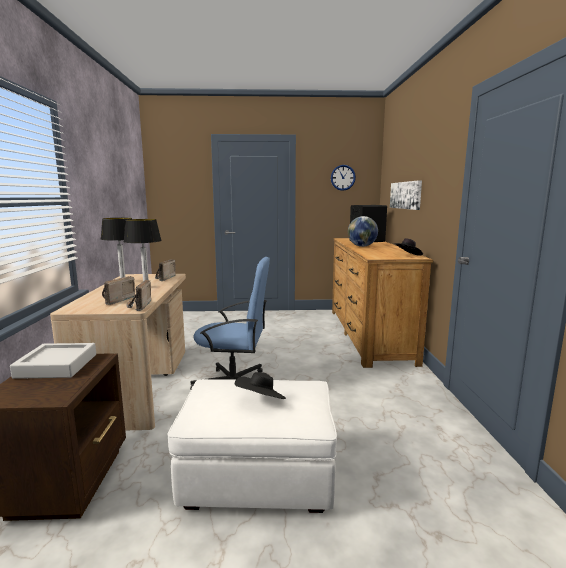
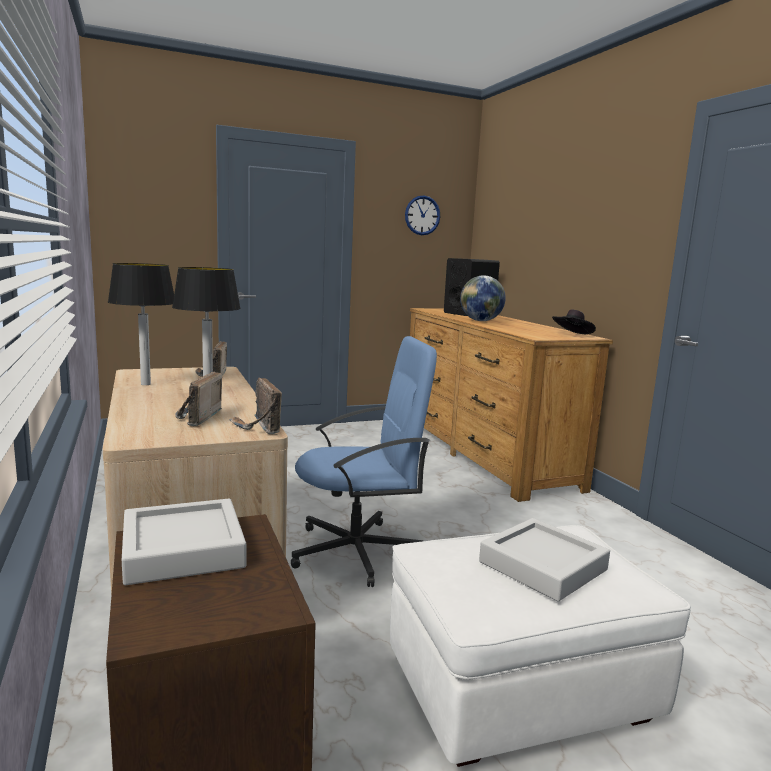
camera: 20 degrees left, 0 degrees up
(261, 401) = (542, 566): black hat -> grey tray
(406, 195) = (540, 247): picture -> none

